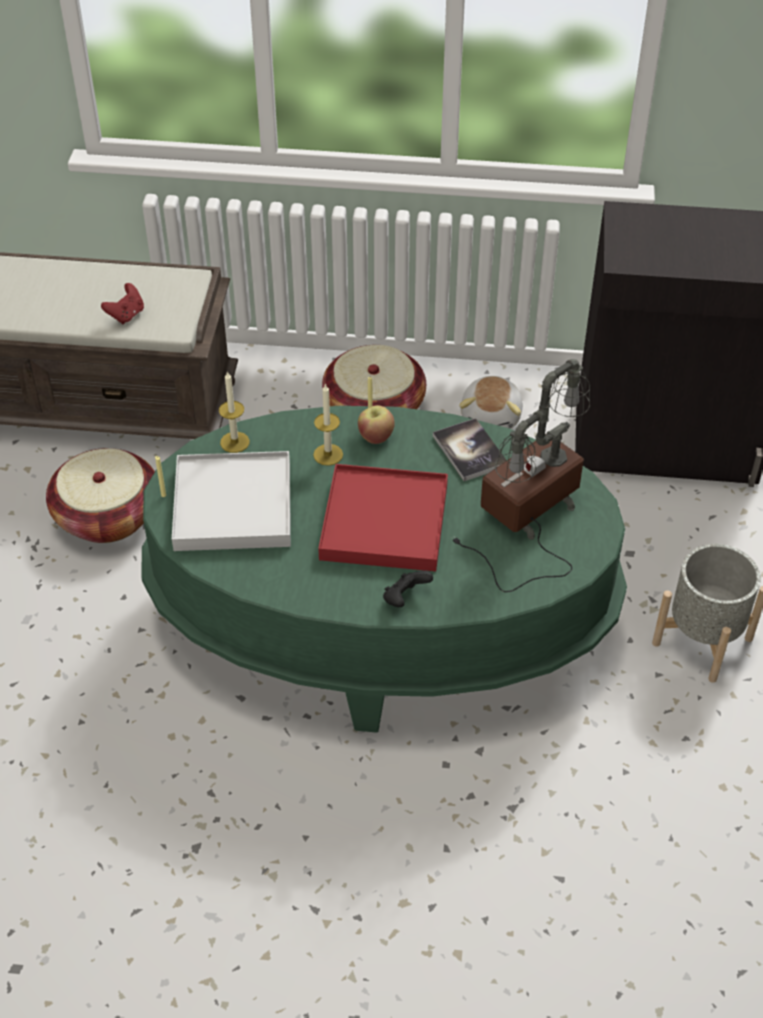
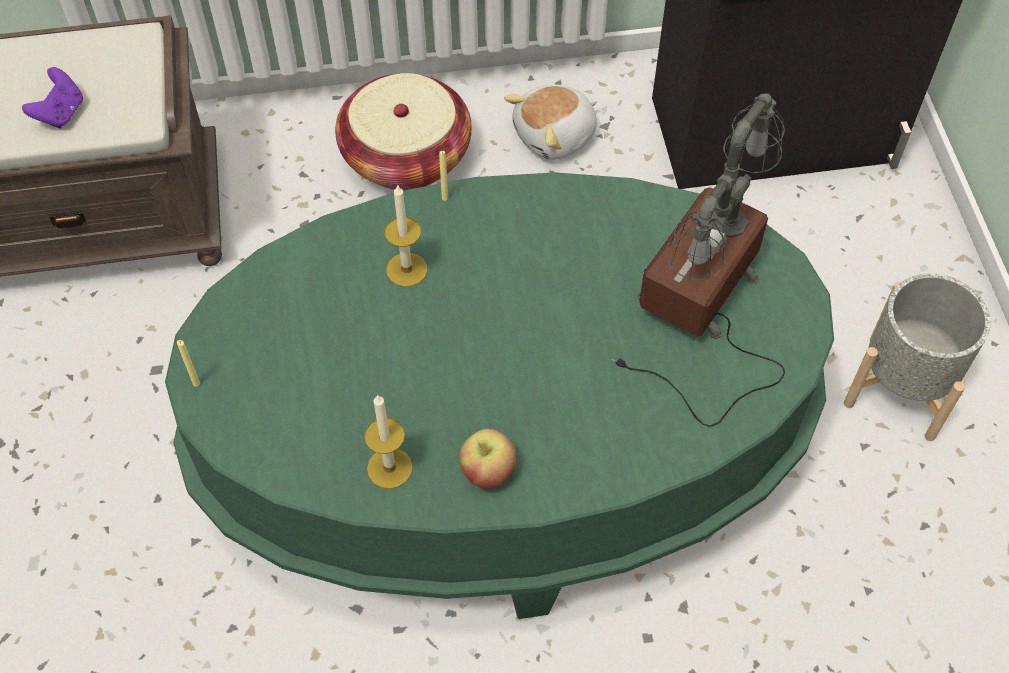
camera: 15 degrees left, 10 degrees up
(108, 516) = (102, 384): basket -> none
(126, 315) = (61, 113): red game controller -> purple game controller
(233, 505) = (300, 377): white tray -> none
(235, 442) = (272, 278): candle -> candle (389, 468)
(375, 436) = (462, 228): apple -> apple (487, 471)
(384, 522) = (516, 357): red tray -> none
(405, 598) = (581, 468): black game controller -> none
(469, 451) = (593, 223): book -> none
(492, 415) = (556, 136): plush toy -> plush toy turned 60 degrees clockwise

